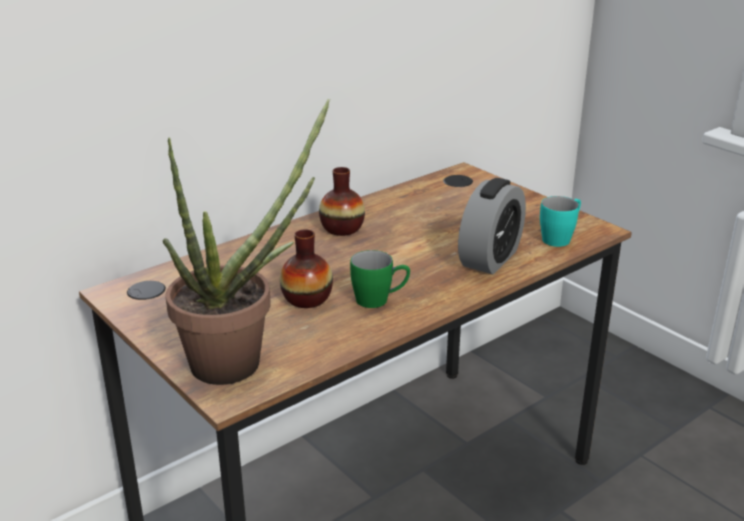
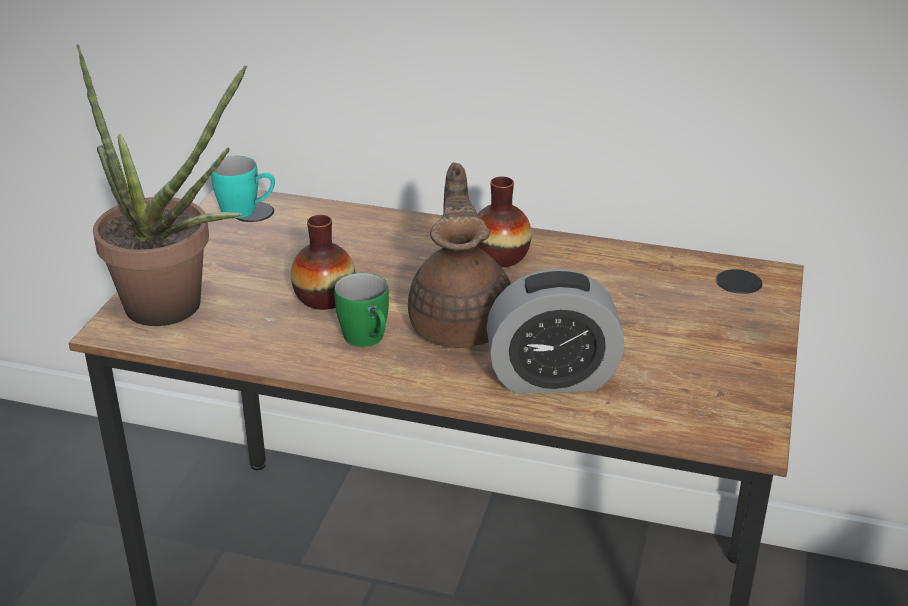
camera: 55 degrees right, 5 degrees up
(400, 264) = (462, 323): none -> brown teapot
(560, 238) = (680, 412): turquoise mug -> turquoise mug (247, 210)

